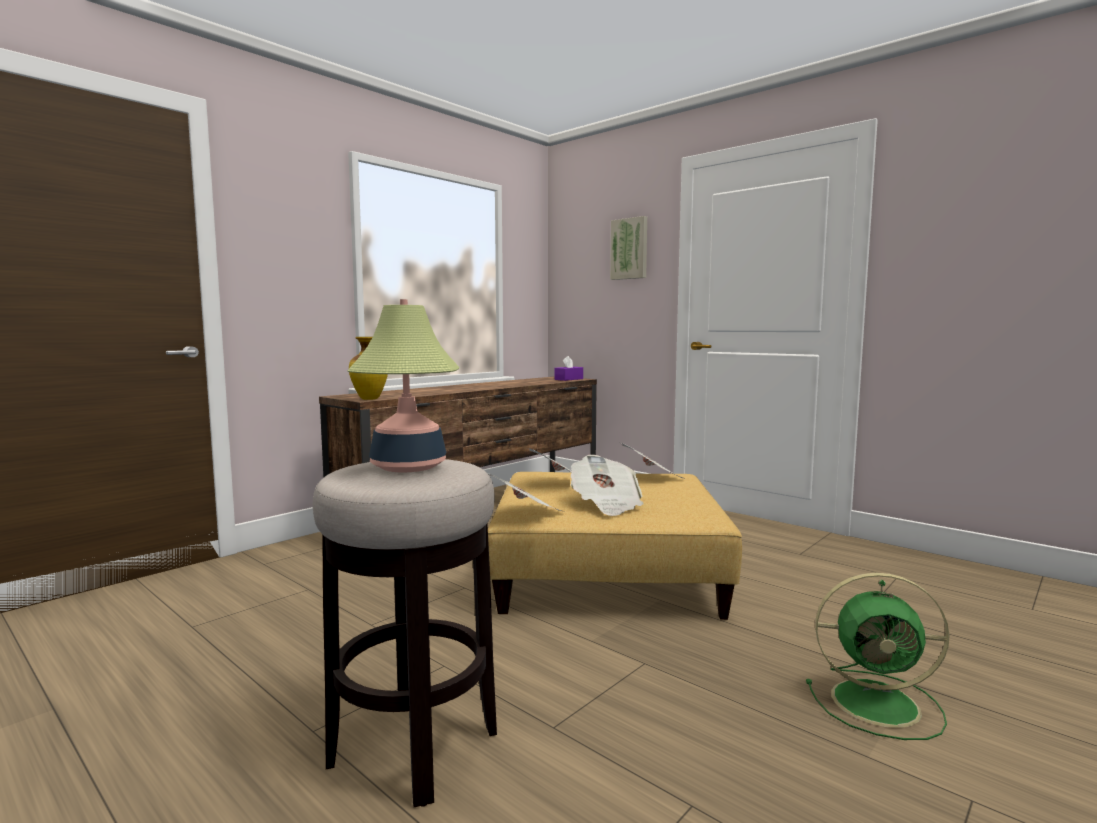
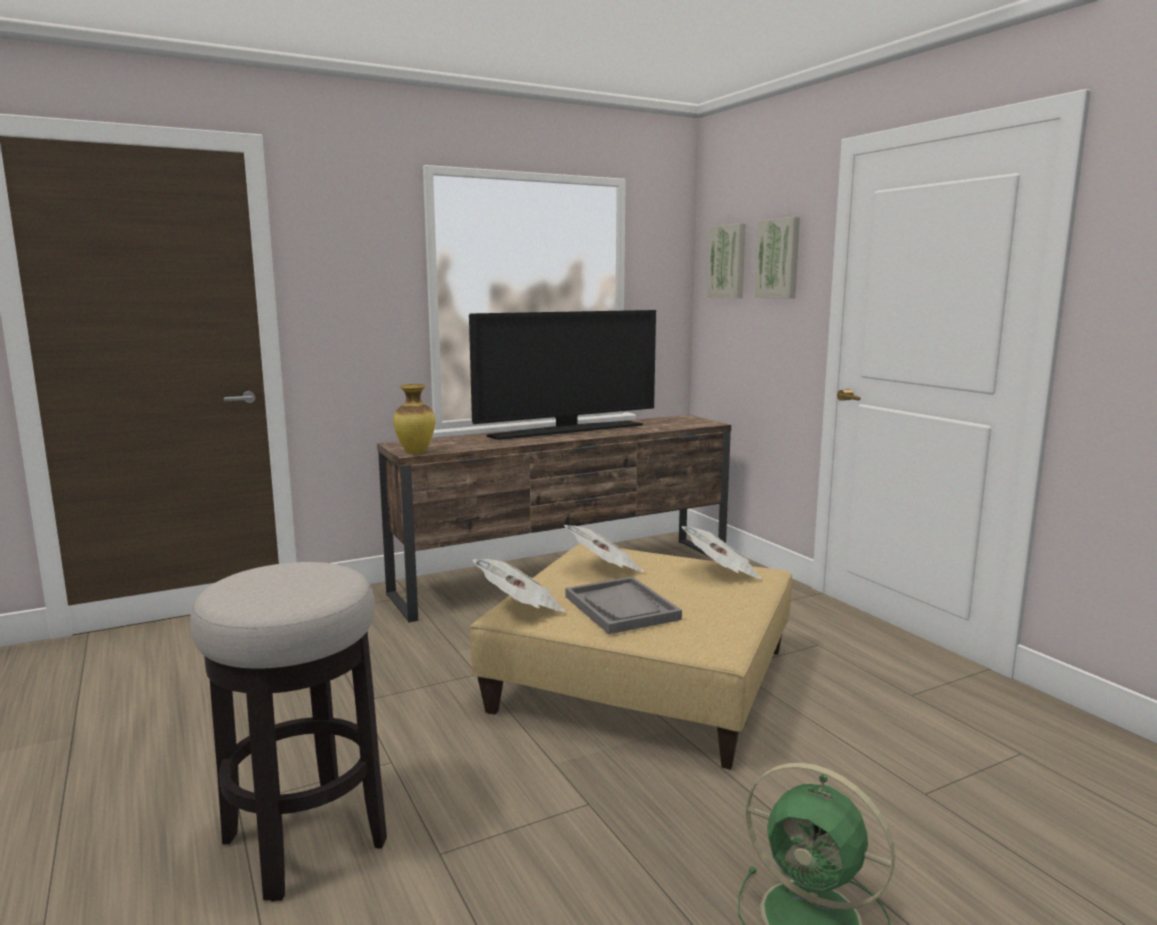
camera: 20 degrees right, 5 degrees up
(409, 466) = (288, 580): table lamp -> none
(477, 385) = (567, 431): none -> television
(568, 379) = (694, 423): purple tissue box -> none
(582, 254) = (728, 261): none -> picture
(606, 505) = (622, 608): newspaper -> grey tray

